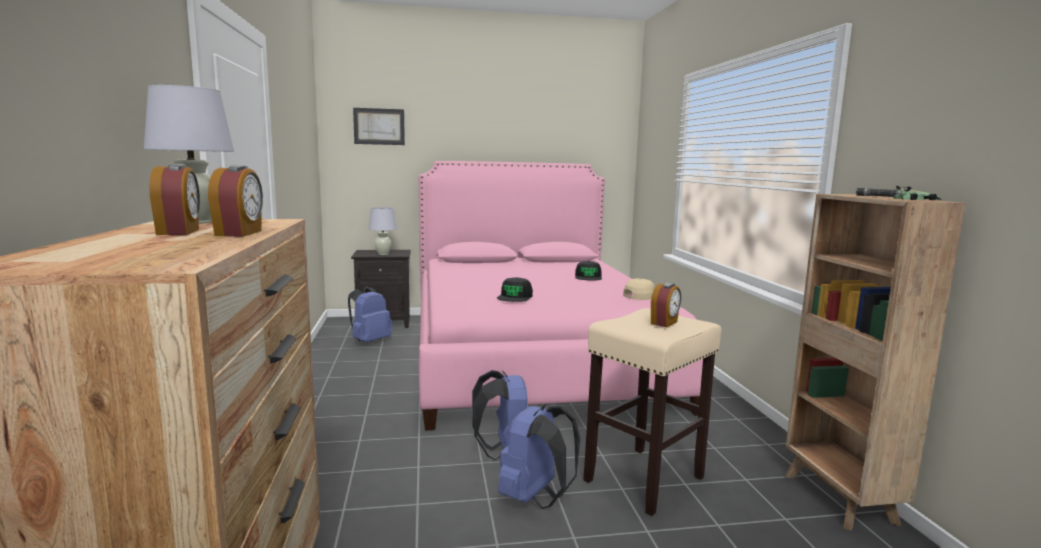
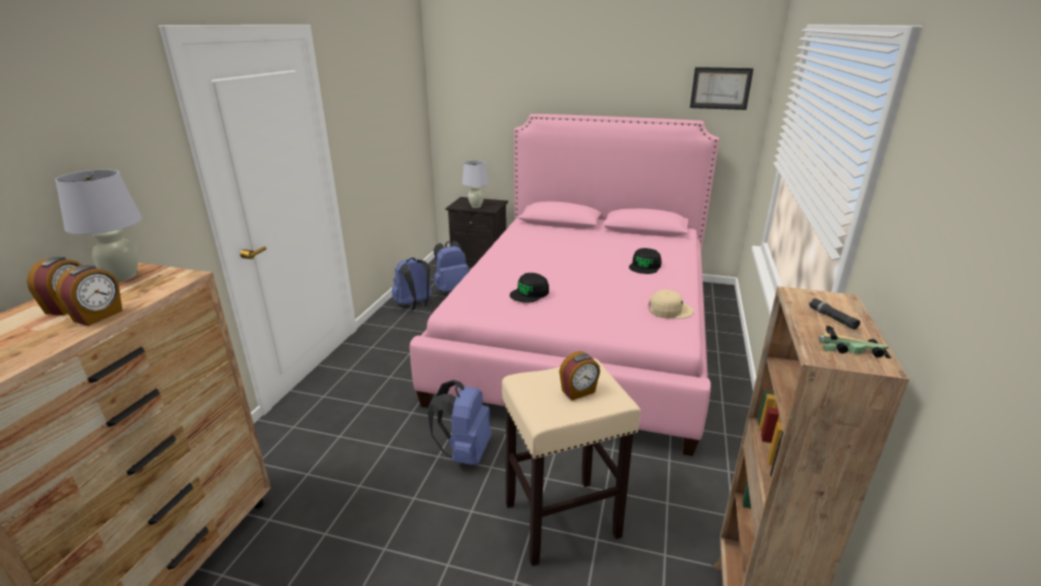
camera: 25 degrees right, 15 degrees up
(379, 126) = (480, 75): picture -> picture (720, 88)
(535, 498) = (450, 510): blue backpack -> blue backpack (414, 305)

